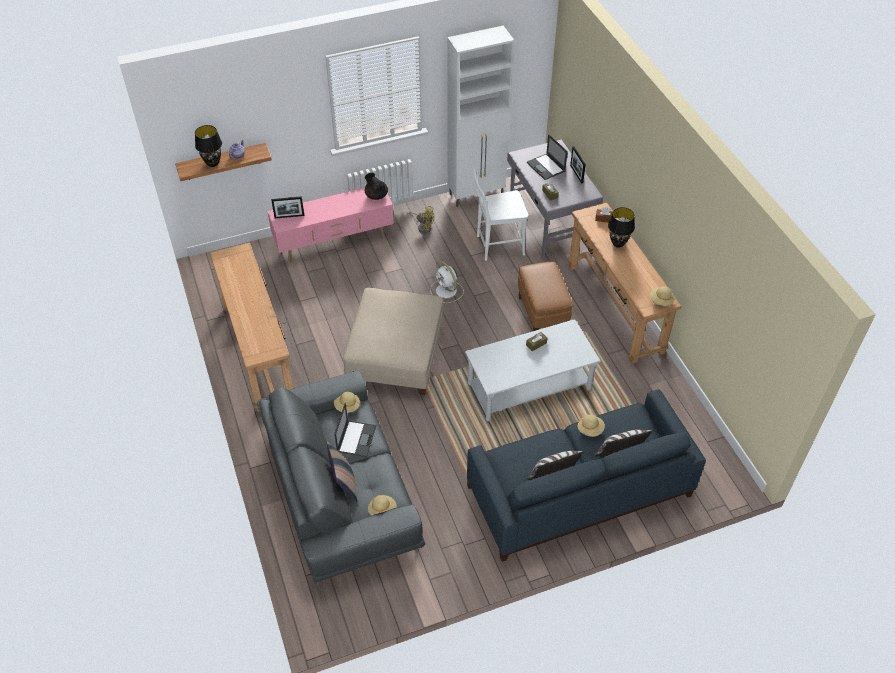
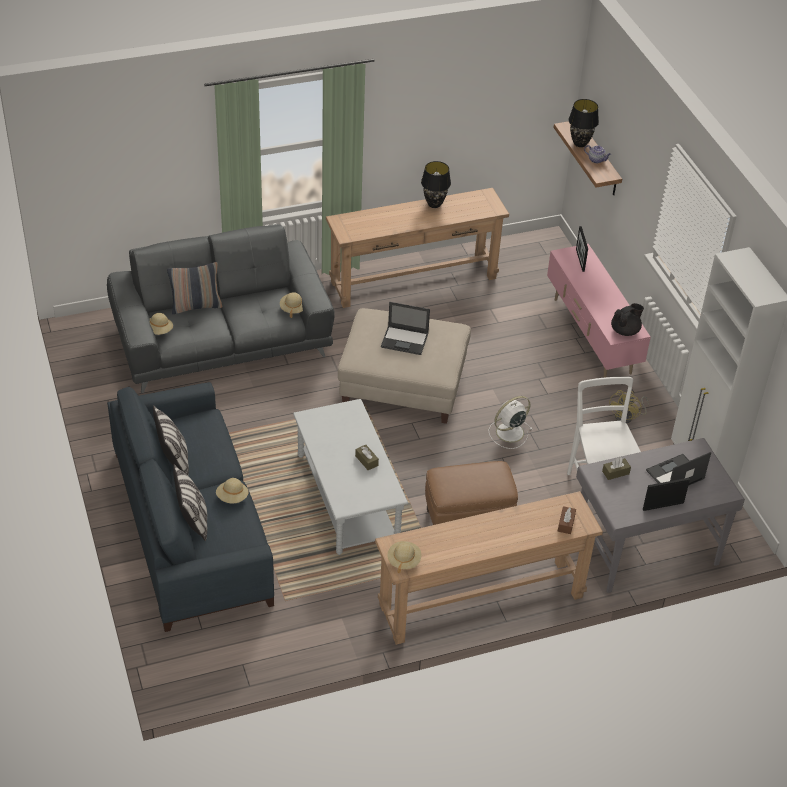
camera: 90 degrees right, 5 degrees down
(356, 438) = (250, 314): laptop -> laptop (405, 340)
(618, 243) = (515, 532): black table lamp -> black table lamp (434, 204)

